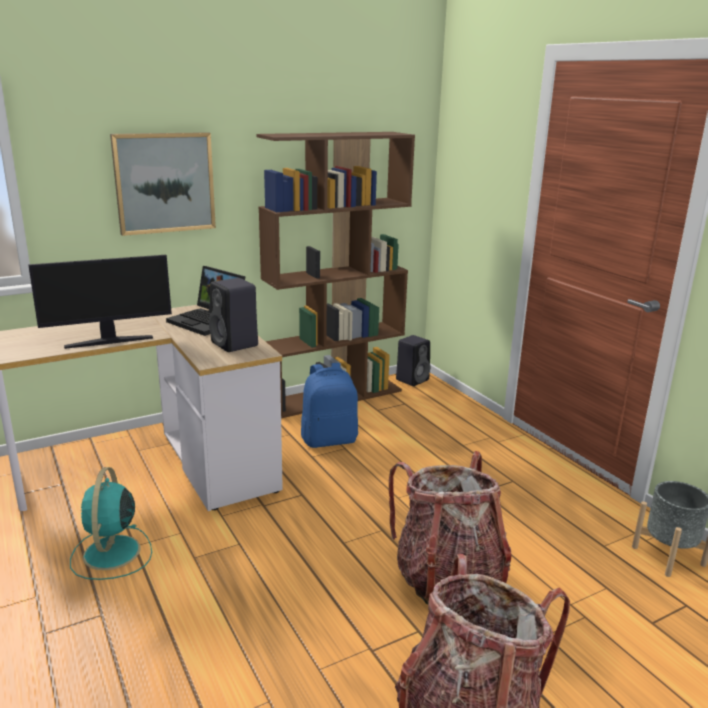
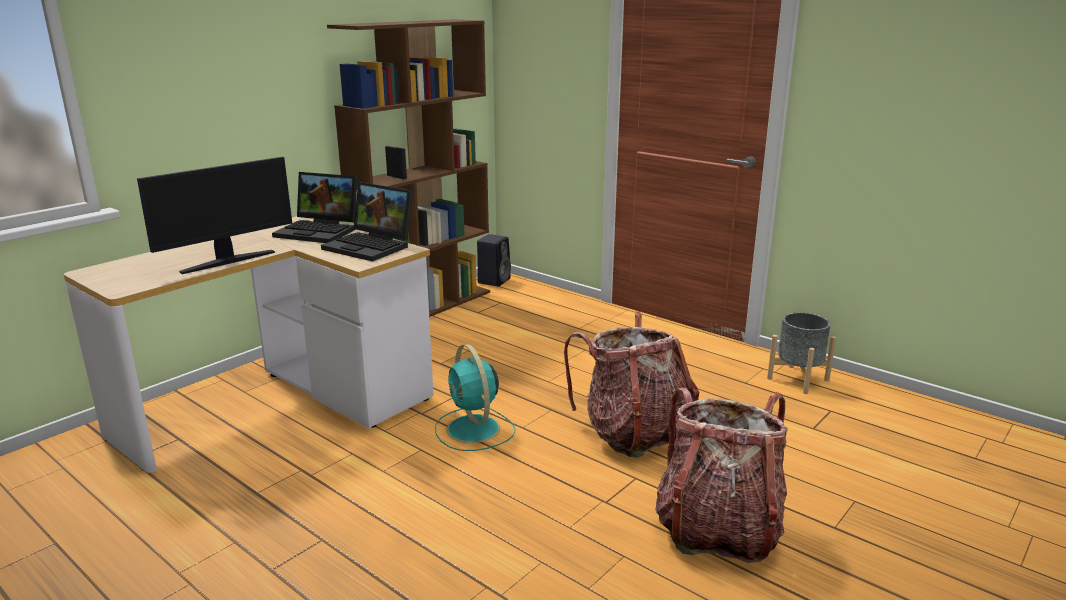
camera: 20 degrees left, 0 degrees up
(111, 554) = (290, 487): turquoise fan -> turquoise fan (474, 430)
(164, 183) = (236, 83): picture -> none
(235, 344) = (372, 246): black speaker -> laptop
(329, 440) = (448, 346): blue backpack -> none

